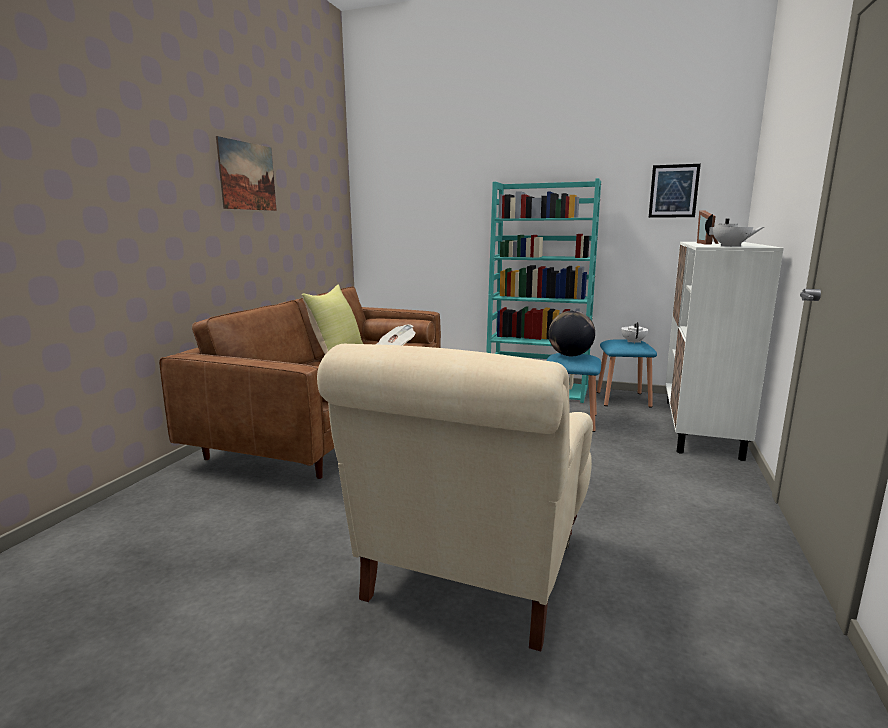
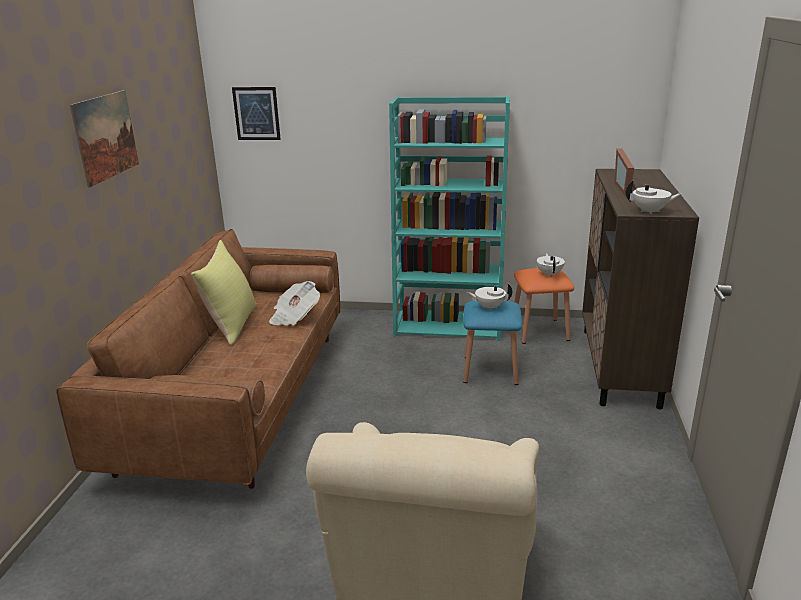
camera: 10 degrees left, 10 degrees up
(570, 355) = (489, 307): globe -> white teapot
(623, 399) = (540, 331): blue stool -> orange stool
(673, 191) = (587, 108): picture -> picture (256, 113)
(700, 427) = (619, 366): white cabinet -> brown cabinet

